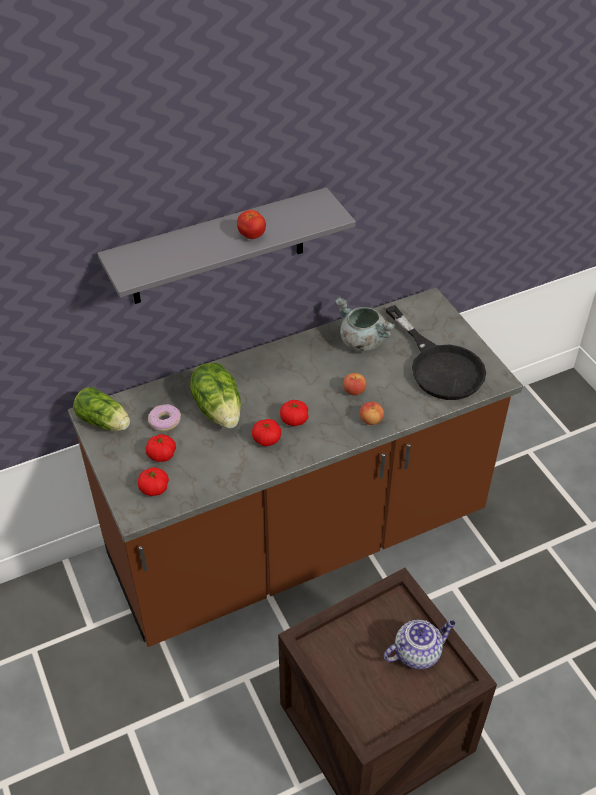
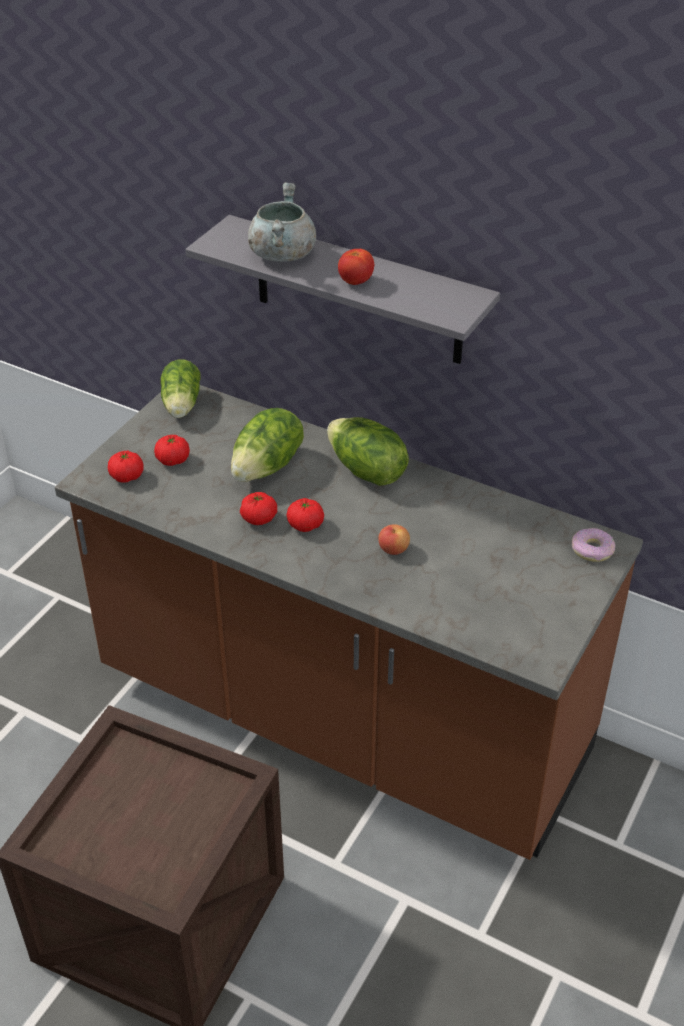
camera: 55 degrees right, 5 degrees down
(164, 421) = (217, 440): donut -> donut (592, 550)
(270, 365) = (366, 471): none -> lettuce
(361, 341) = (477, 520): grey cooking pot -> grey cooking pot (281, 253)
(371, 420) = (362, 582): apple -> none
(417, 652) = (175, 840): teapot -> none
(439, 366) = (508, 600): black frying pan -> none

